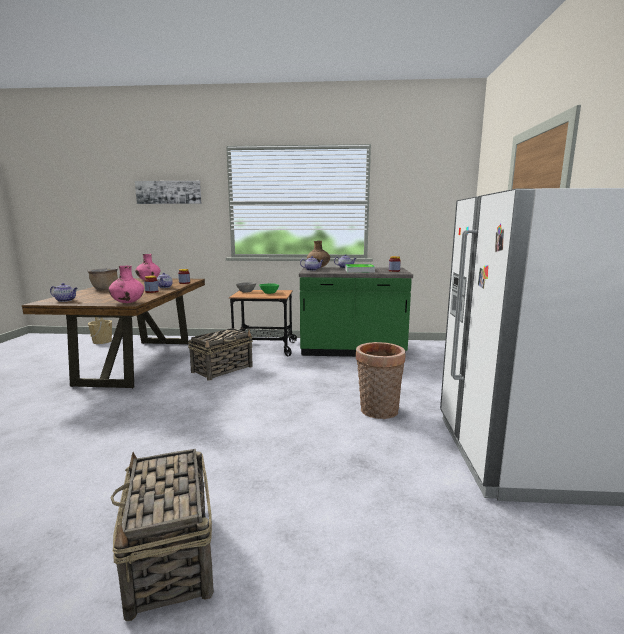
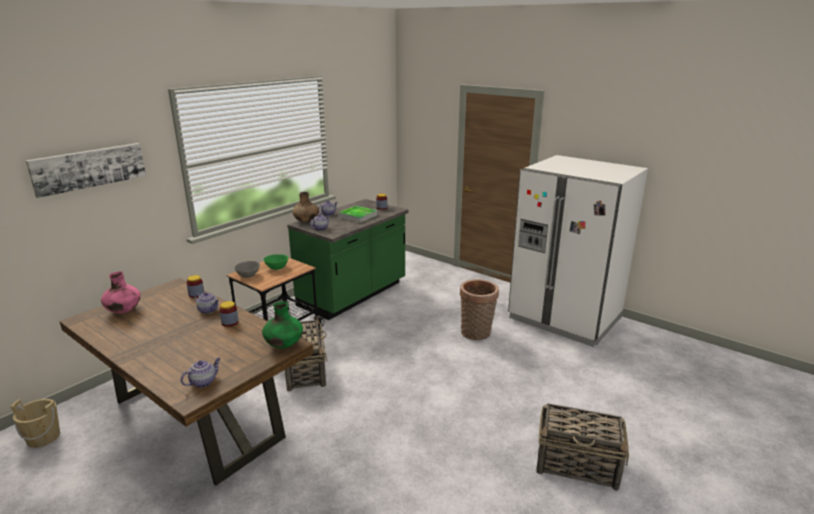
camera: 55 degrees left, 10 degrees up
(105, 289) = (147, 348): brown cooking pot -> none
(127, 302) = (284, 345): pink vase -> green vase

